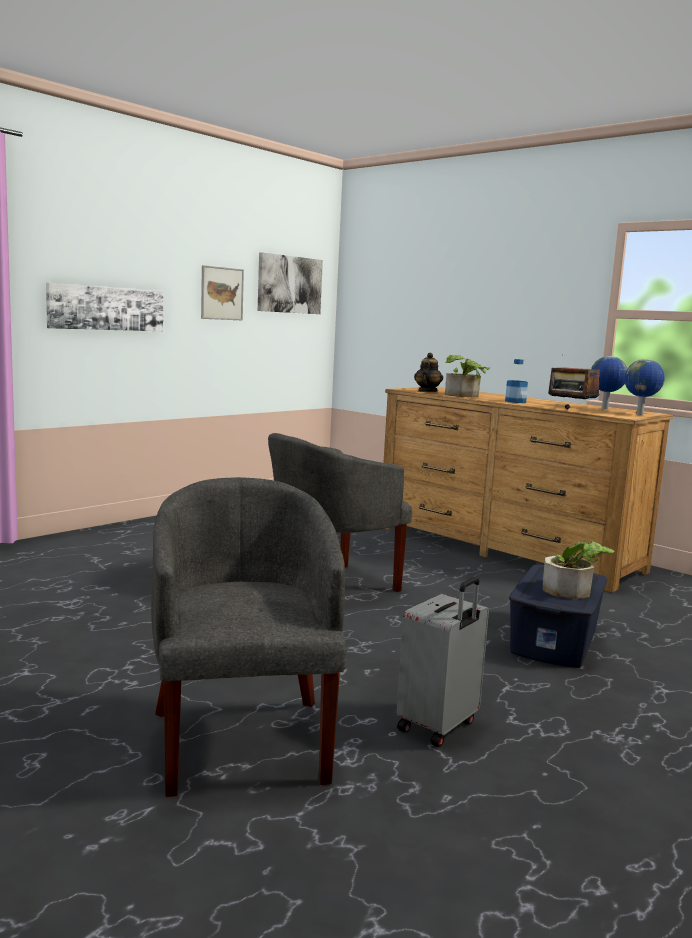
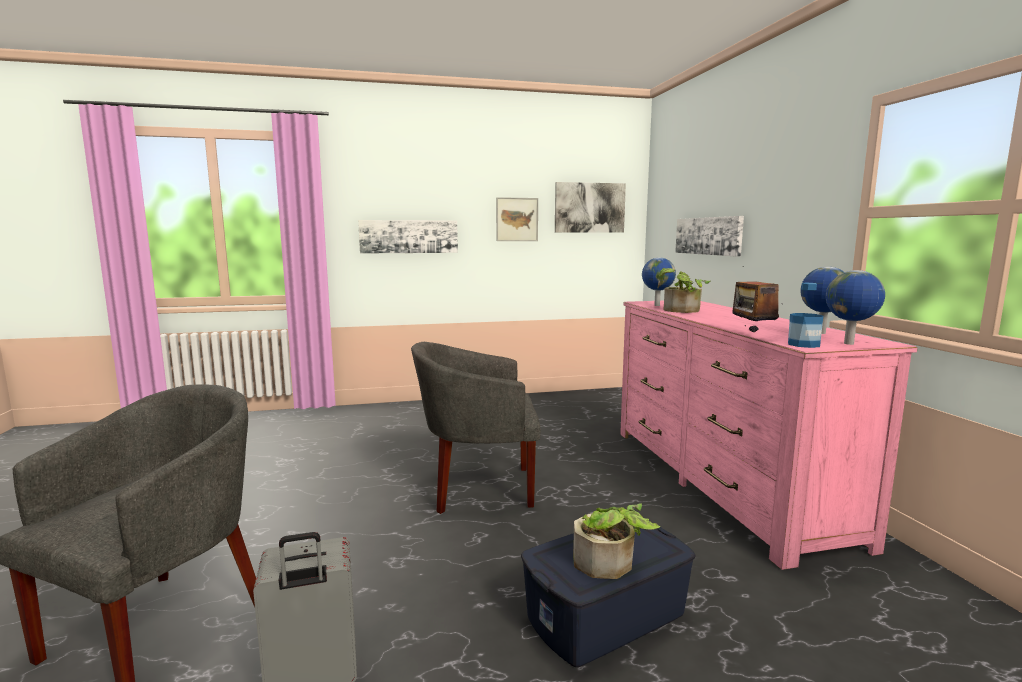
camera: 35 degrees right, 0 degrees up
(427, 391) = (656, 305): teapot -> globe
(436, 323) = (708, 236): none -> picture
(505, 548) = (721, 480): brown dresser -> pink dresser
(515, 401) = (720, 319): bottle -> bottle (803, 344)

